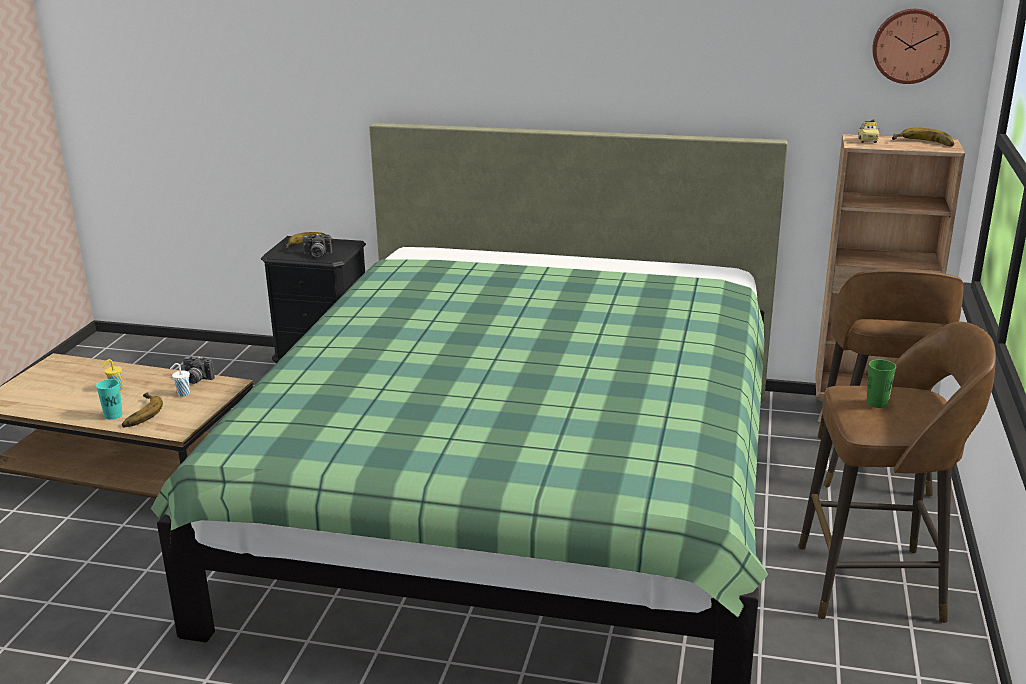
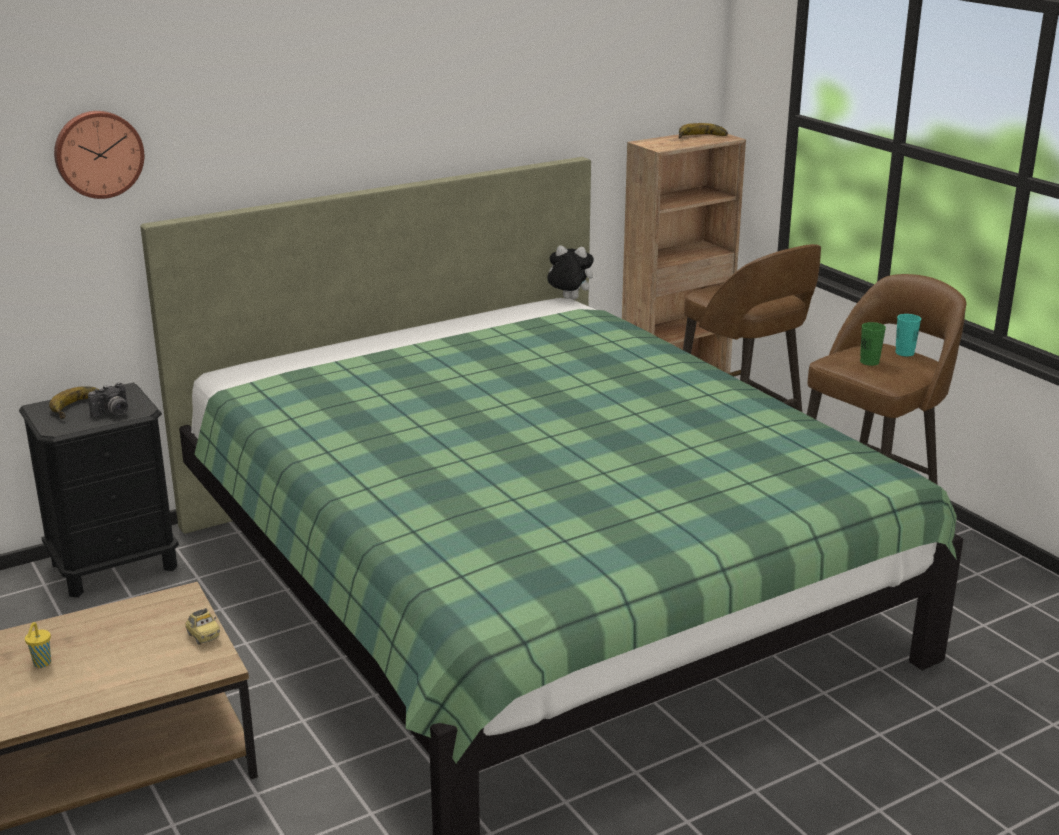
camera: 45 degrees left, 0 degrees up
(113, 415) = (102, 688): turquoise cup -> turquoise cup (904, 353)
(138, 414) = (132, 672): banana -> none
(183, 394) = (142, 629): white cup -> none
(196, 380) = (128, 609): camera -> none
(740, 271) = (568, 299): none -> plush toy
(867, 141) = (660, 143): toy car -> toy car (203, 636)
(910, 45) = (669, 47): wall clock -> wall clock (98, 153)

